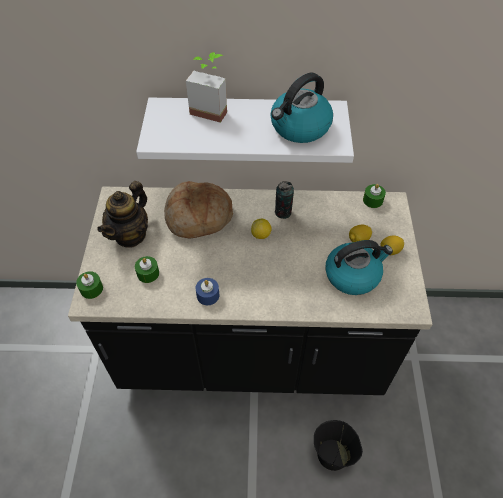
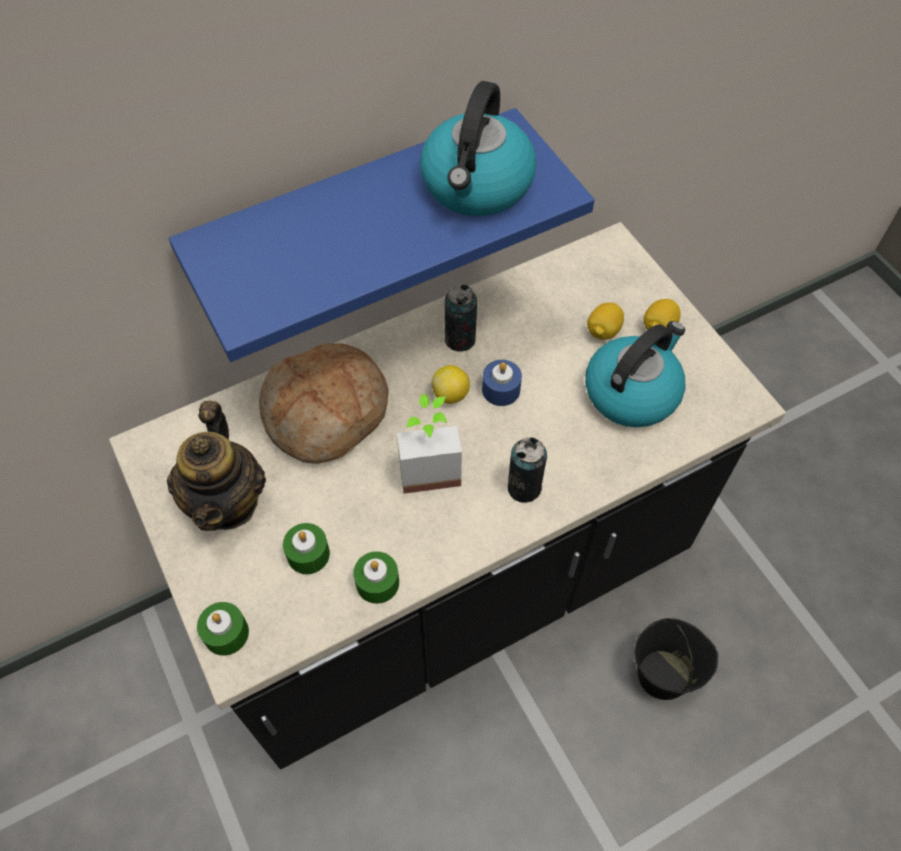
camera: 30 degrees left, 5 degrees up
(208, 295) = (435, 539): blue candle -> blue candle (501, 389)
(211, 109) = (303, 213): potted plant -> potted plant (428, 466)
(247, 124) = (356, 214): white shelf -> blue shelf
(266, 293) = (524, 487): none -> can
(372, 200) = (582, 257): green candle -> green candle (377, 583)

